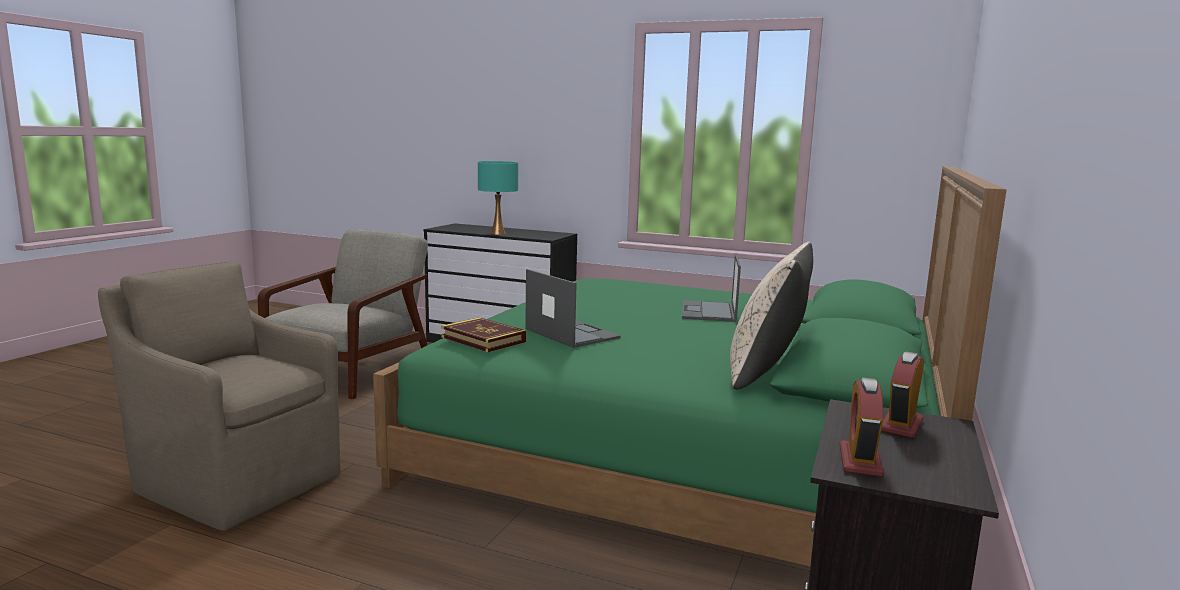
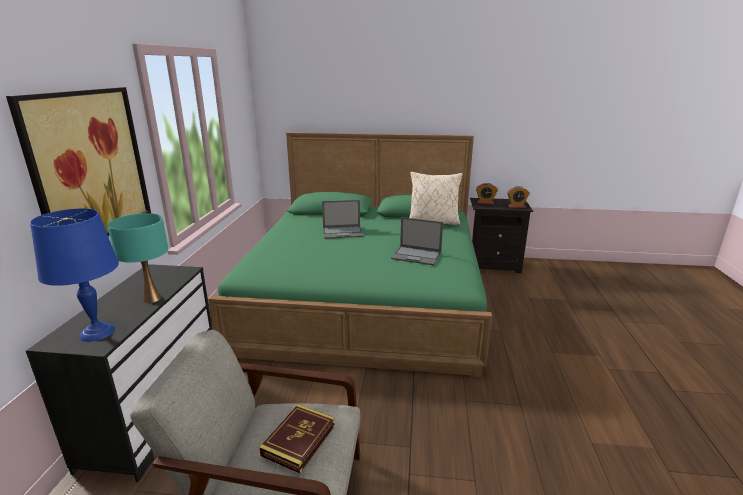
camera: 105 degrees left, 10 degrees up
(236, 481) = (531, 444): brown armchair -> none
(458, 228) = (98, 332): none -> blue table lamp
(483, 339) = (449, 274): book -> book (299, 440)
(544, 125) = (89, 166): none -> picture
(570, 333) = (417, 256): laptop -> laptop turned 105 degrees counterclockwise

